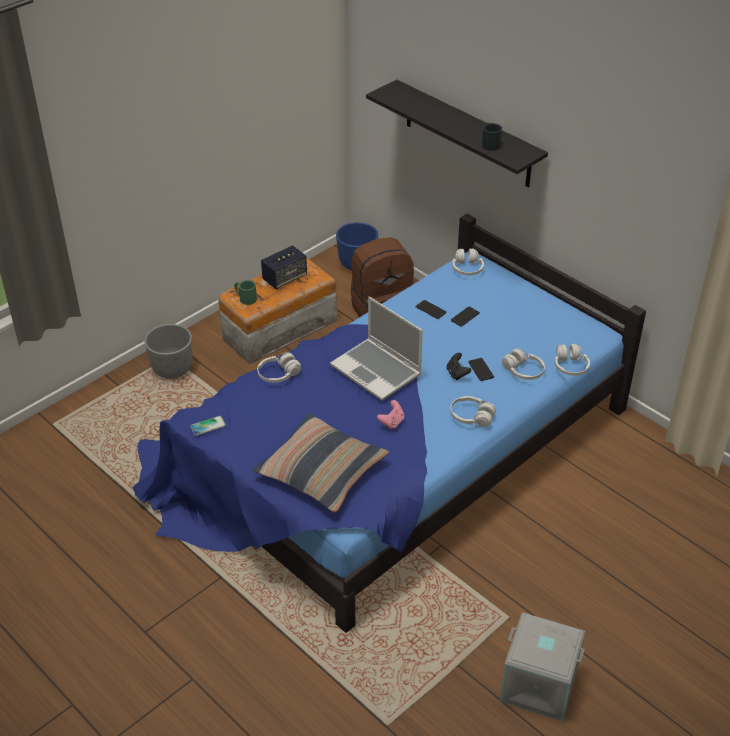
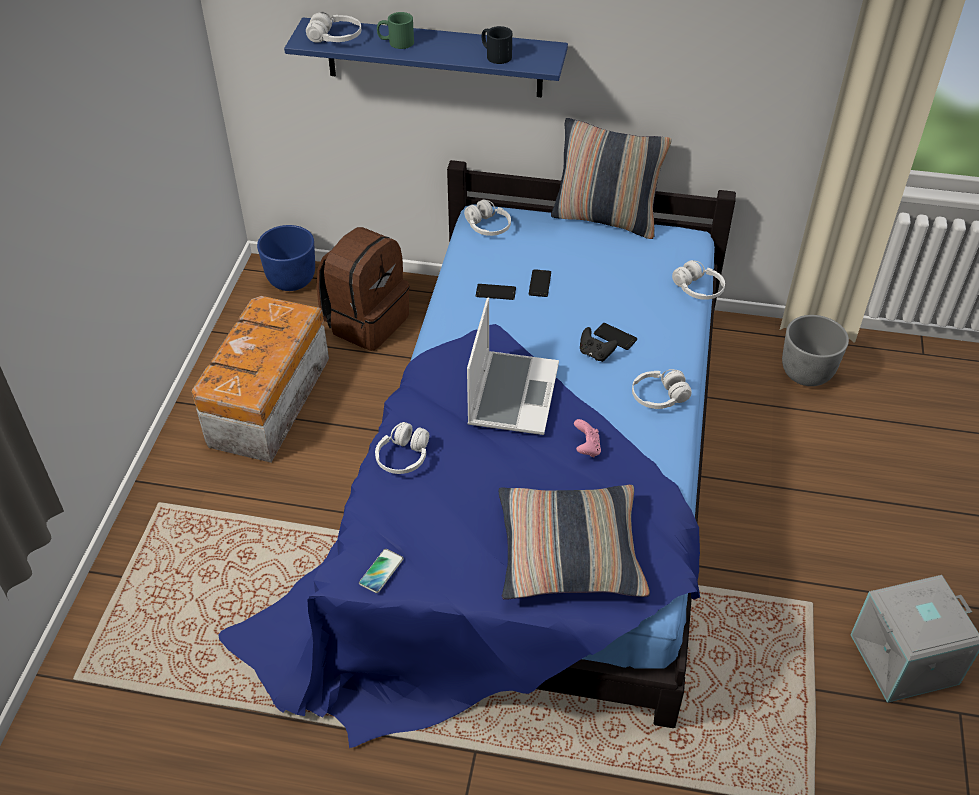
camera: 35 degrees left, 5 degrees up
(172, 369) = (176, 518): grey planter -> grey planter (805, 373)
(245, 298) = (231, 380): green mug -> green mug (396, 42)
(284, 278) = (258, 333): speaker -> none
(377, 371) = (512, 393): laptop -> laptop turned 90 degrees counterclockwise
(467, 134) = (434, 58): black shelf -> blue shelf
(523, 371) = (658, 317): white headphones -> white headphones (335, 38)
(553, 296) = (605, 219): none -> pillow

